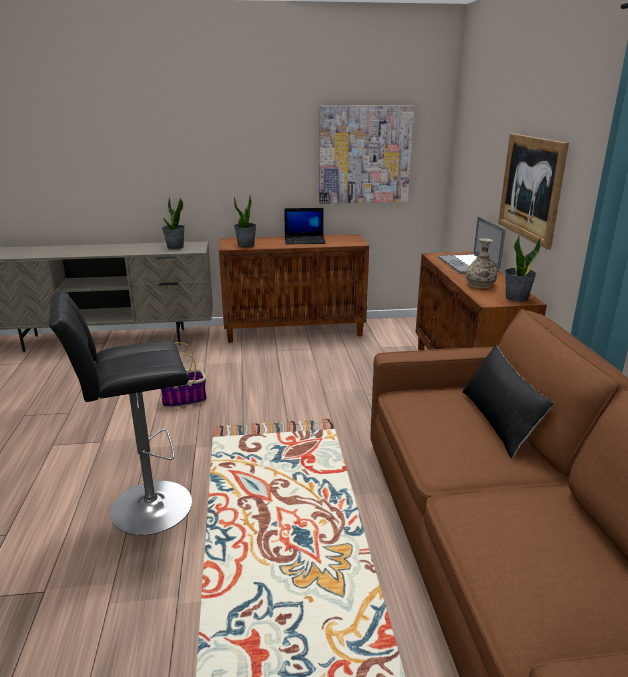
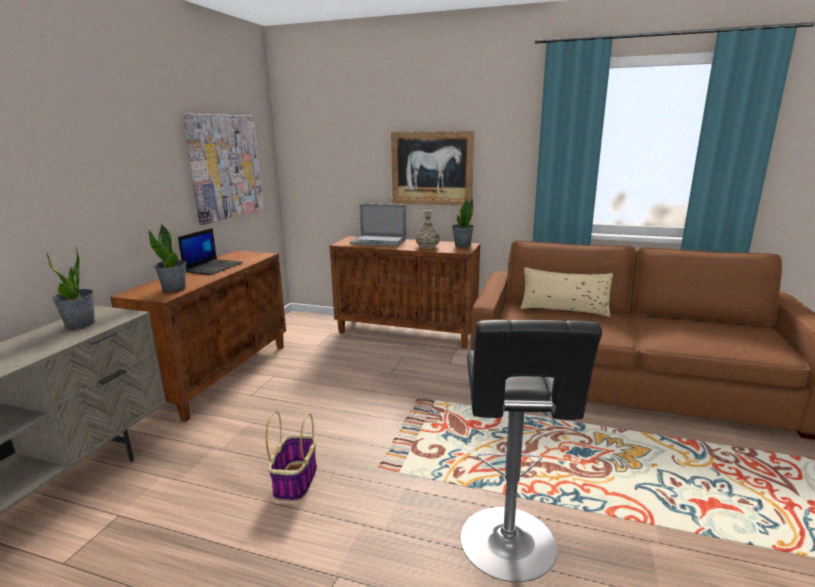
camera: 65 degrees left, 5 degrees down
(499, 421) = (564, 309): black pillow -> beige pillow

